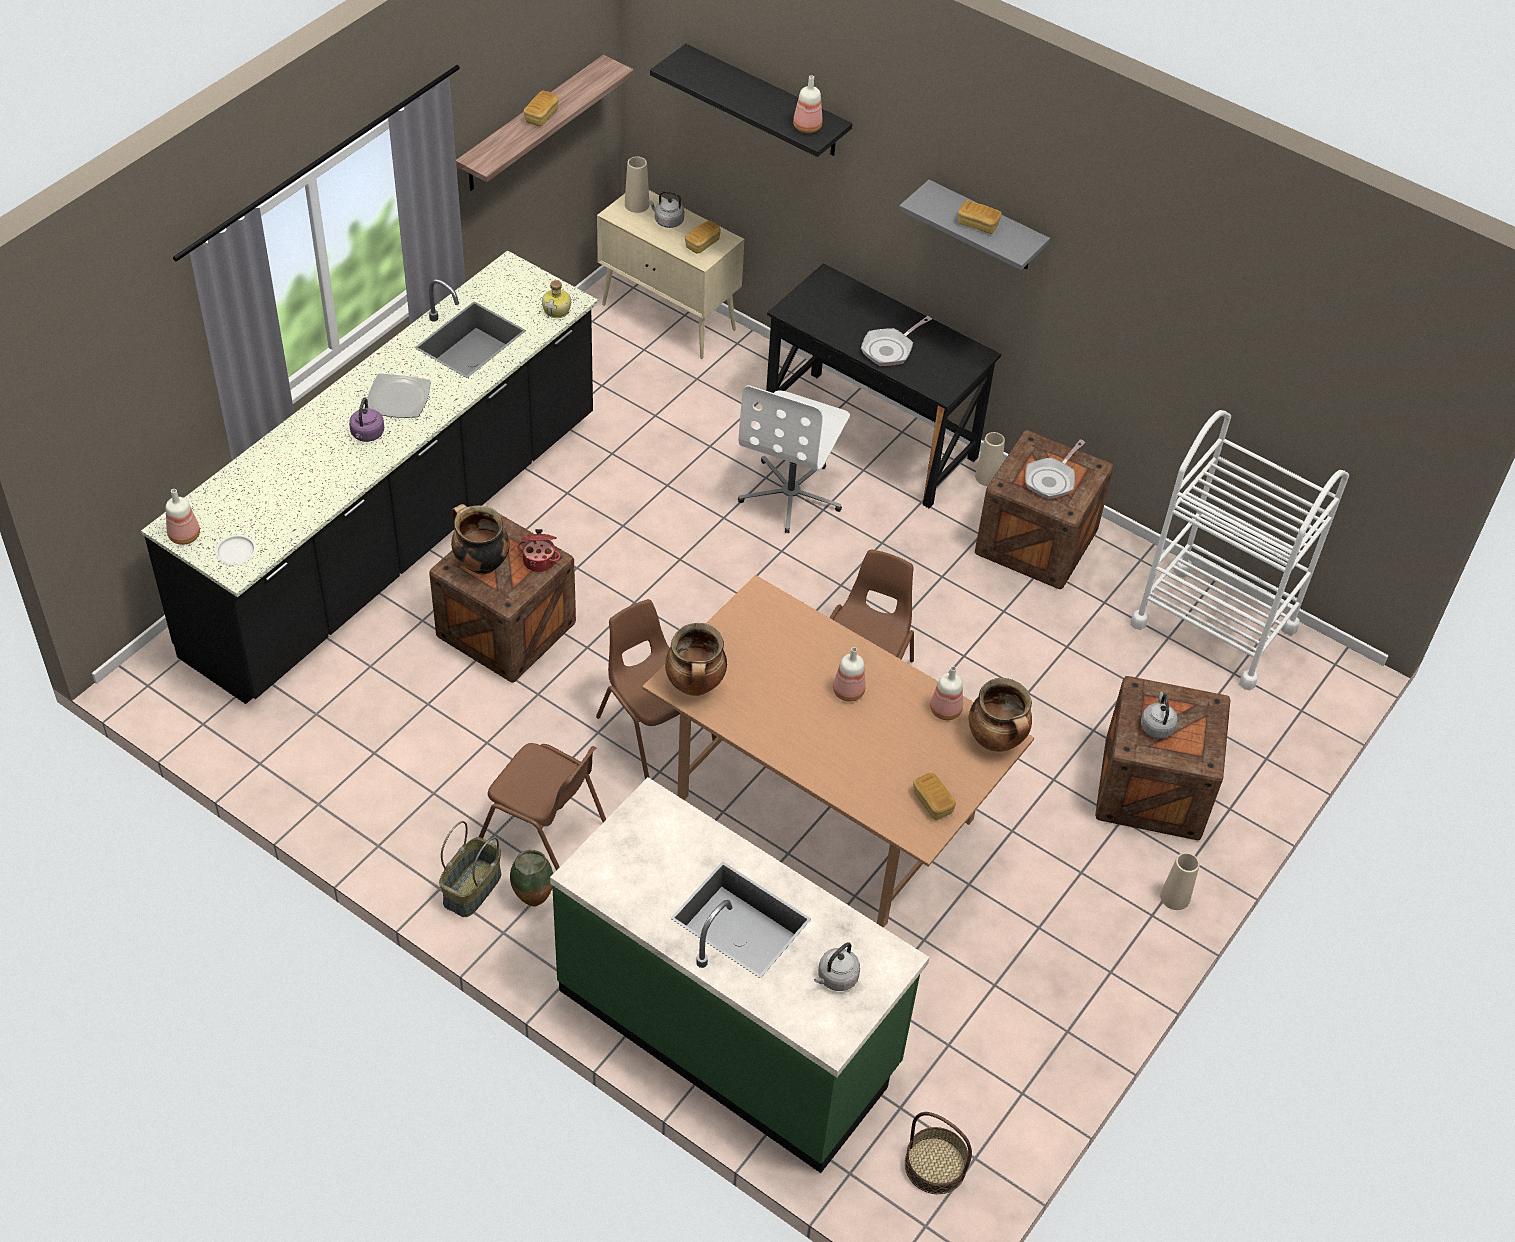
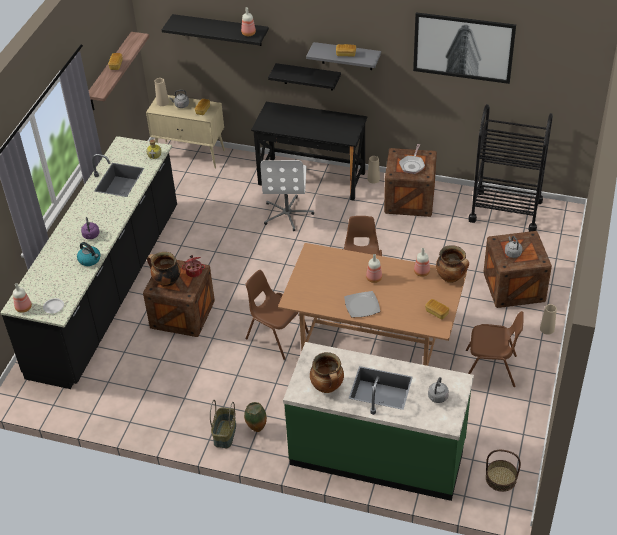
camera: 15 degrees left, 5 degrees down
(342, 481) = (90, 260): none -> kettle
(398, 399) = (98, 215): plate -> plate (362, 306)
(545, 834) = (247, 398): brown chair -> brown chair (491, 369)
(696, 686) = (303, 298): cooking pot -> cooking pot (327, 387)
(890, 349) = (316, 128): frying pan -> none
(908, 243) = (308, 77): none -> black shelf
(1206, 283) = (463, 47): none -> picture
(1213, 626) = (505, 211): white cart -> black cart

